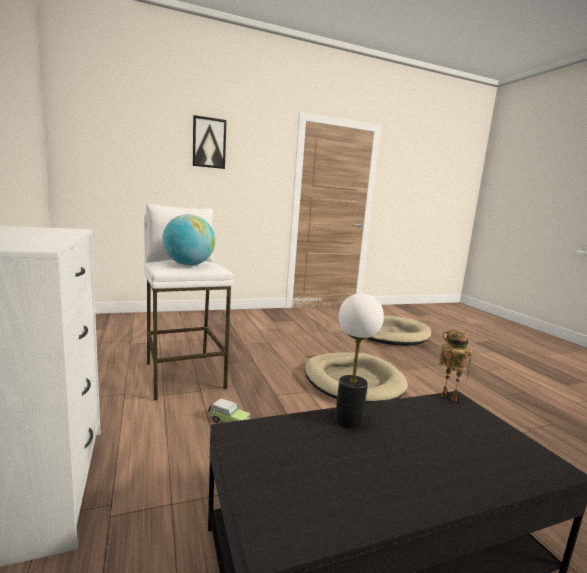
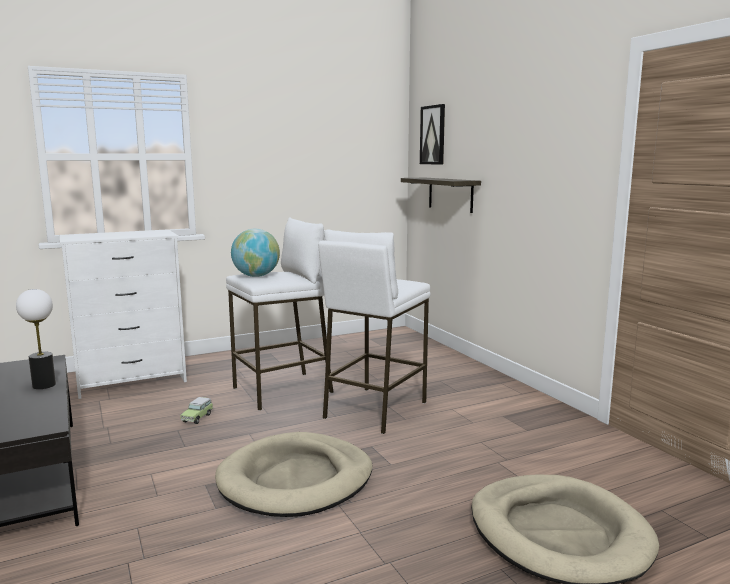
camera: 85 degrees right, 0 degrees up
(133, 186) = (450, 194): none -> shelf
(209, 143) = (511, 128): picture -> picture (433, 135)
(249, 348) = (374, 410): none -> white stool
(447, 398) = (55, 423): toy robot -> none

